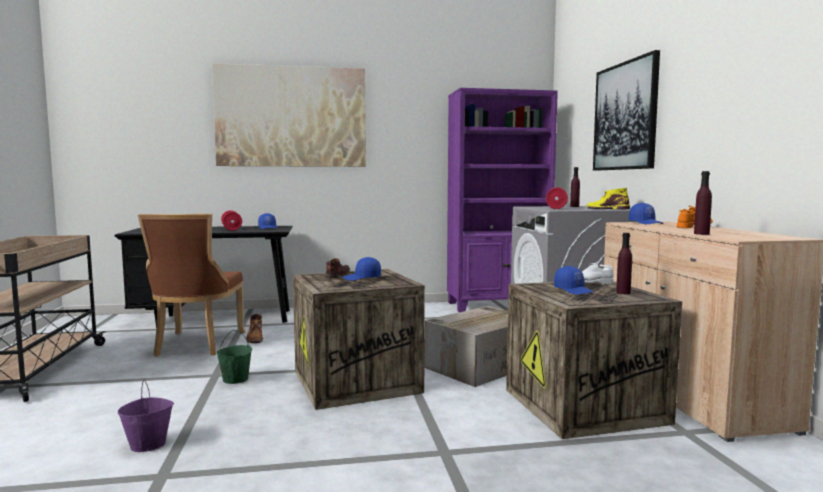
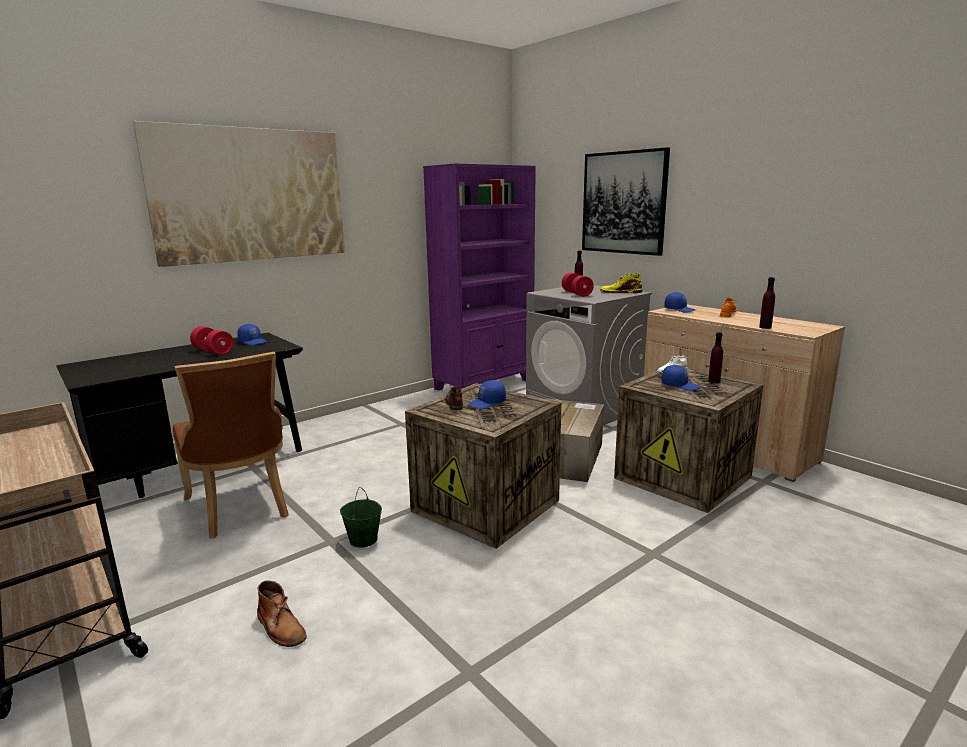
camera: 30 degrees left, 10 degrees up
(148, 444) = (399, 646): purple bucket -> none
(255, 338) = (298, 480): brown boot -> brown boot (281, 627)

